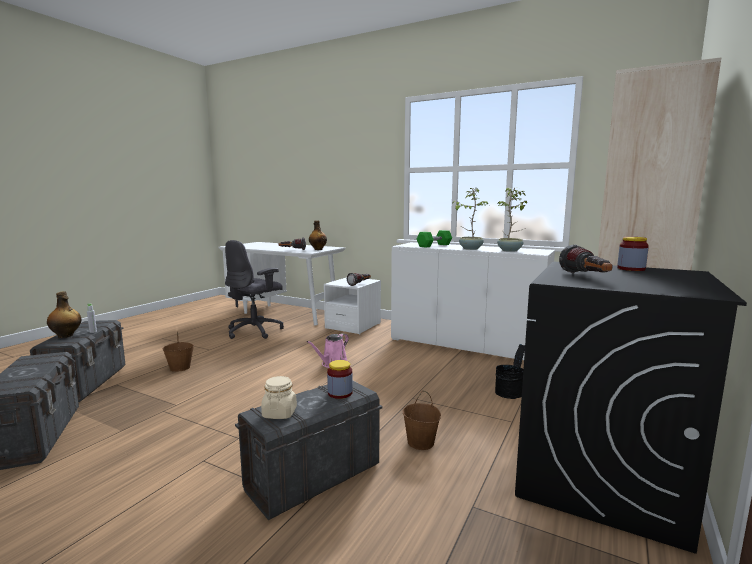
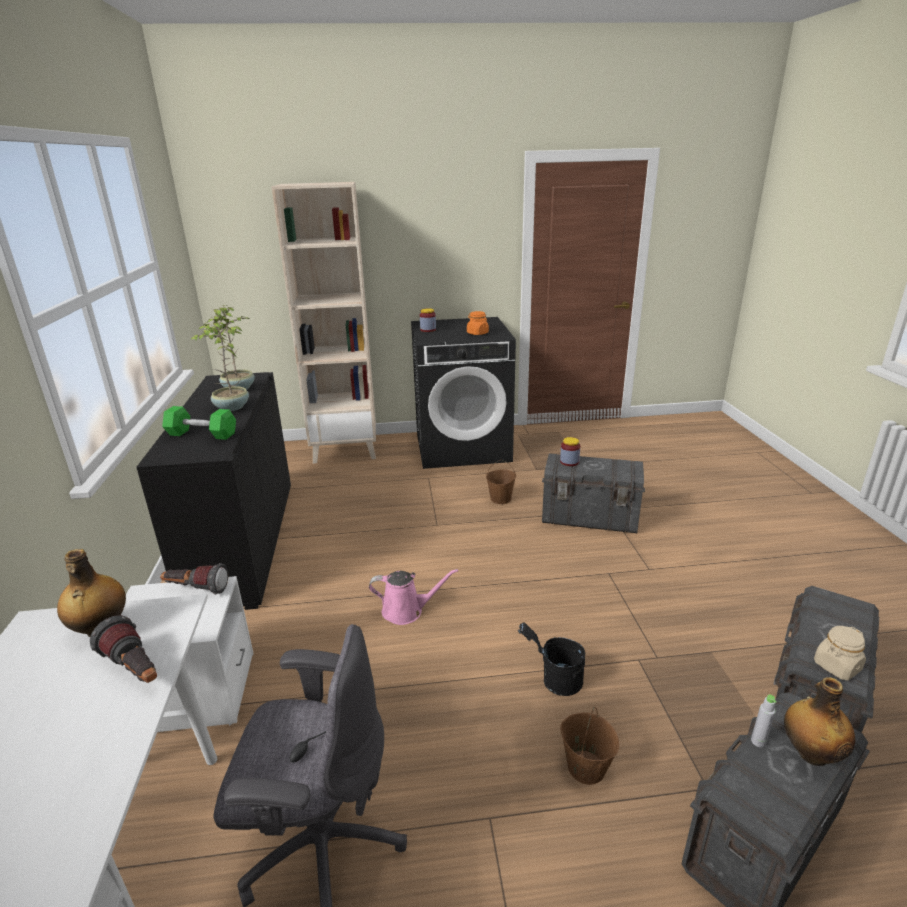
camera: 125 degrees left, 15 degrees up
(279, 413) = (621, 467): beige jar -> beige jar (836, 666)
(466, 344) = (244, 541): white cabinet -> black cabinet
(510, 392) = (374, 488): black bucket -> black bucket (554, 680)
(587, 277) = (477, 333): flashlight -> orange jar

